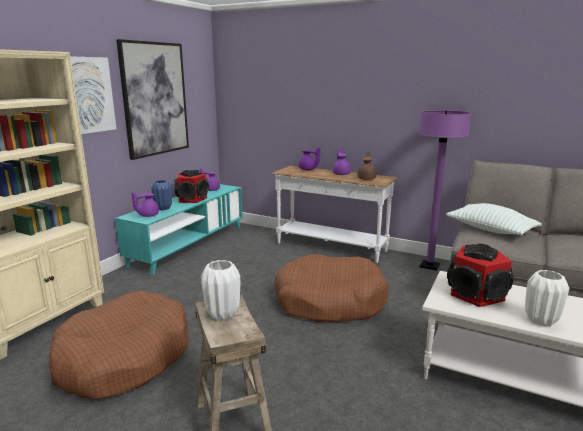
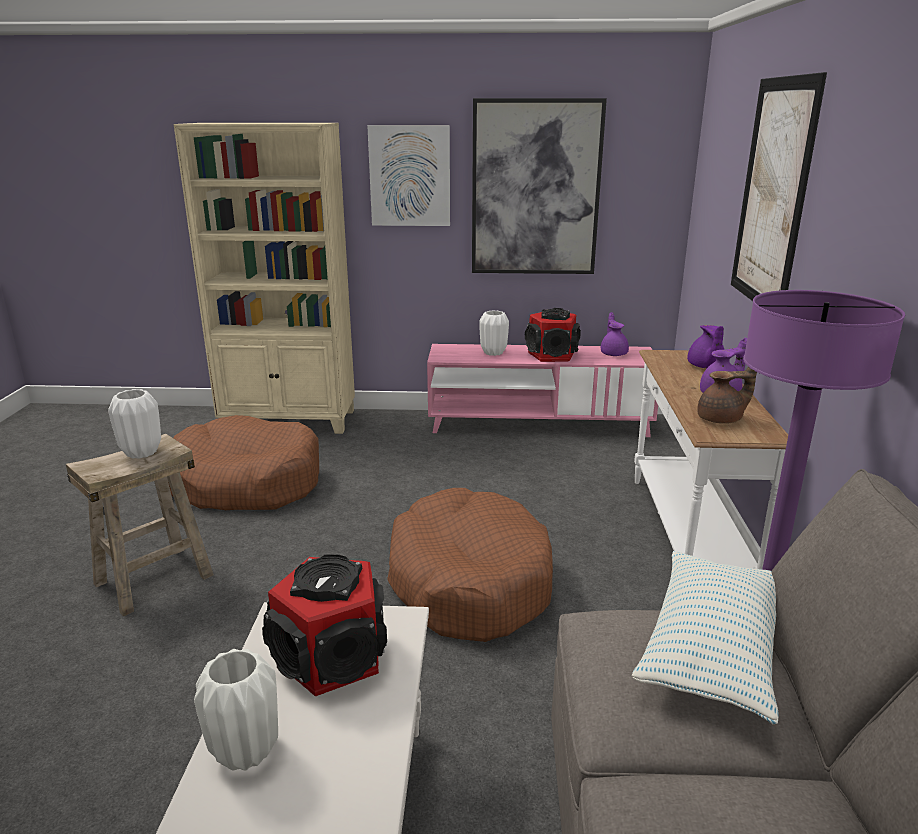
camera: 65 degrees right, 5 degrees up
(147, 215) = (457, 353): purple teapot -> none
(163, 208) = (493, 353): blue vase -> white vase
(188, 245) = (539, 424): turquoise tv stand -> pink tv stand
(326, 86) = (772, 195): none -> picture

